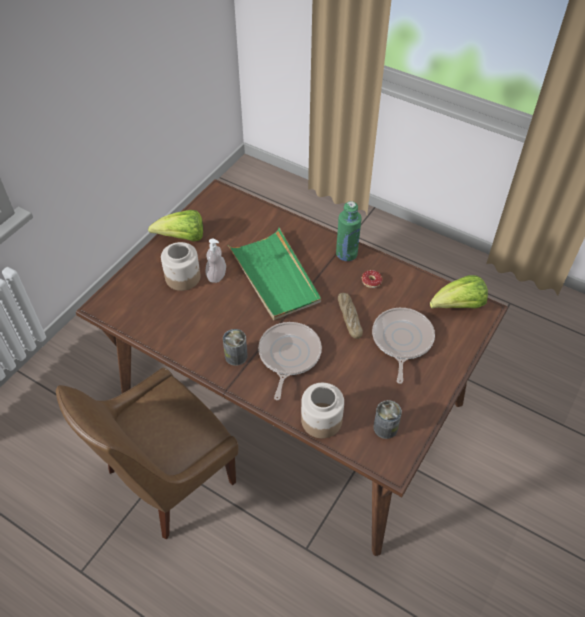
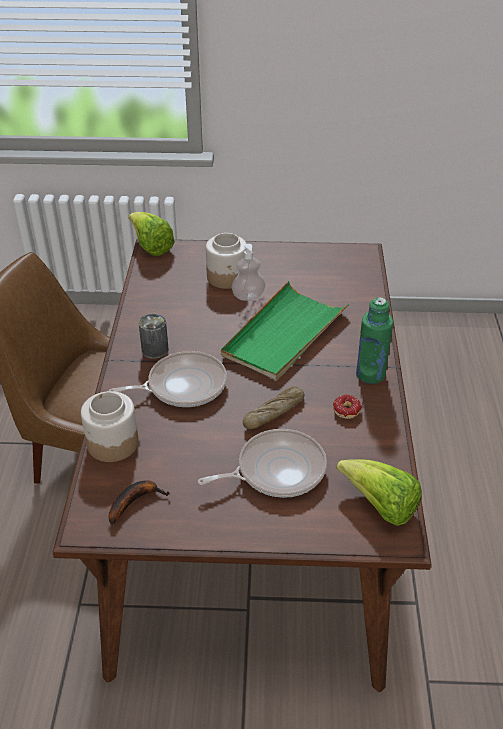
camera: 60 degrees right, 10 degrees down
(182, 238) = (277, 256): lettuce -> lettuce (151, 247)
(385, 427) = (135, 501): can -> banana

